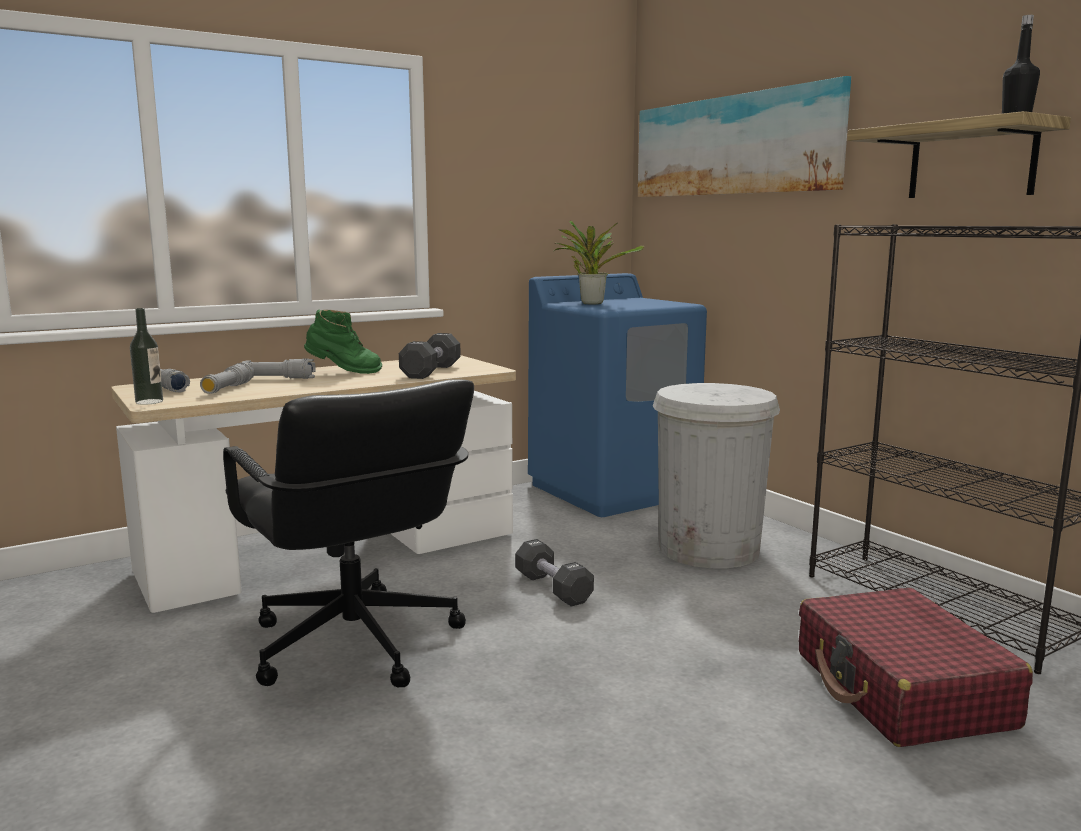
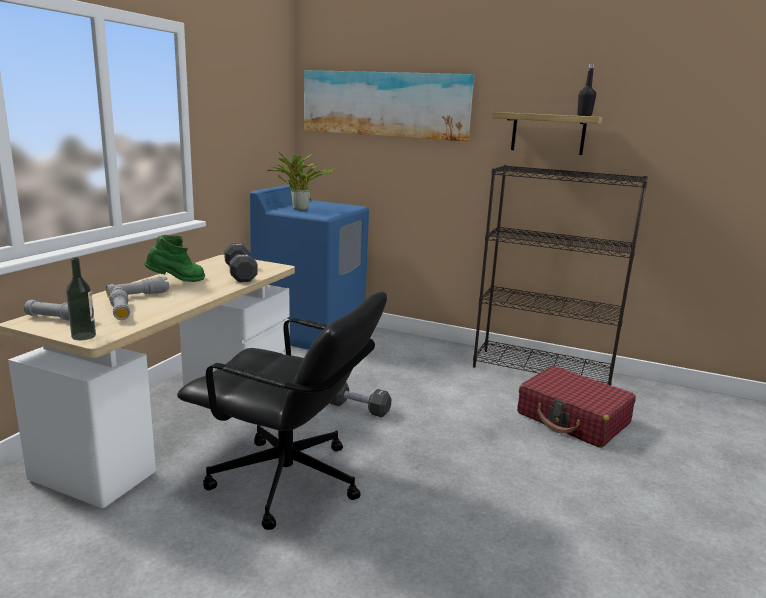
camera: 35 degrees left, 5 degrees up
(709, 549) = (409, 361): white trash can -> none

